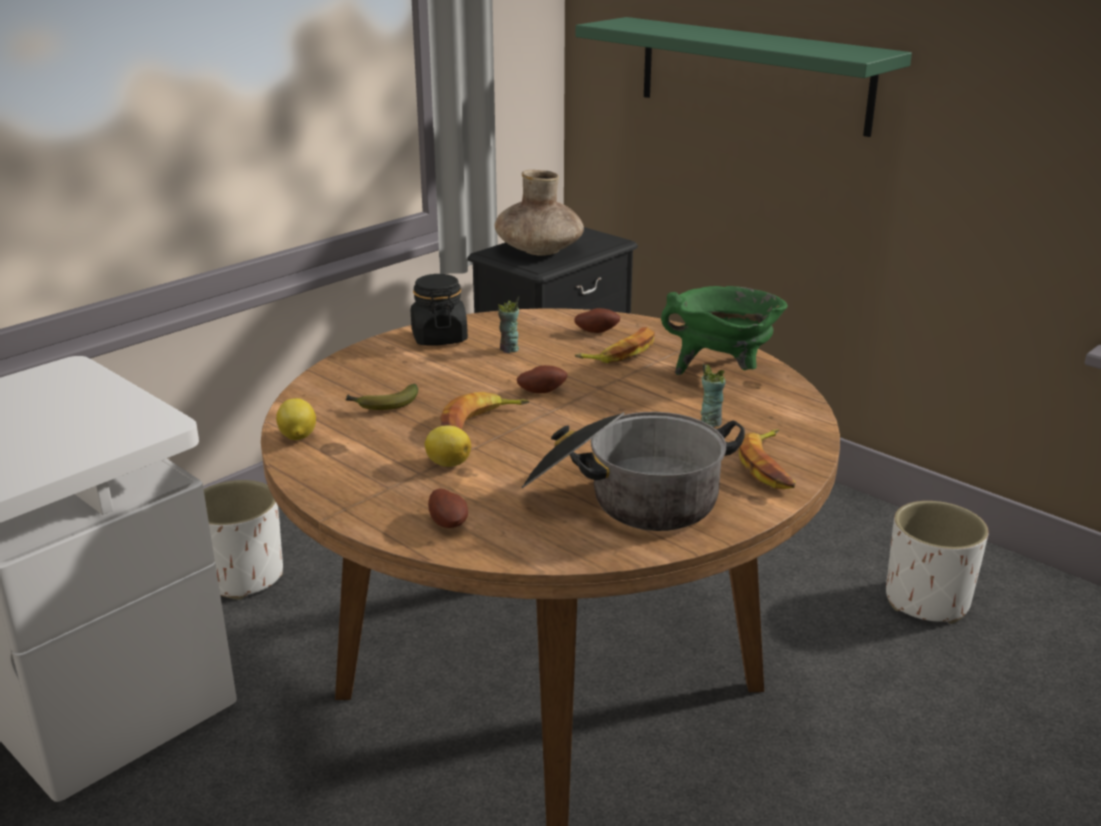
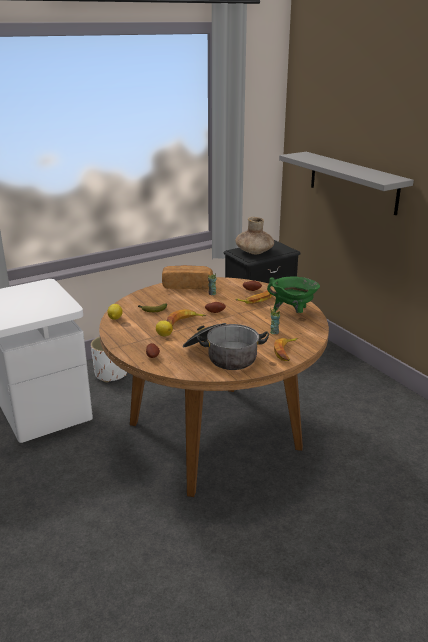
camera: 15 degrees right, 0 degrees up
(439, 338) = (187, 286): black jar -> bread
(752, 74) = (353, 182): green shelf -> grey shelf
(927, 601) = (394, 426): white planter -> none

